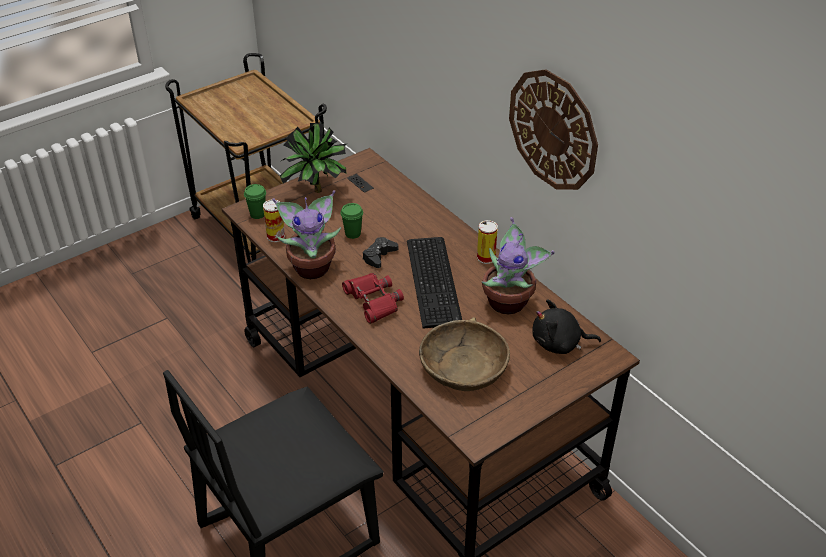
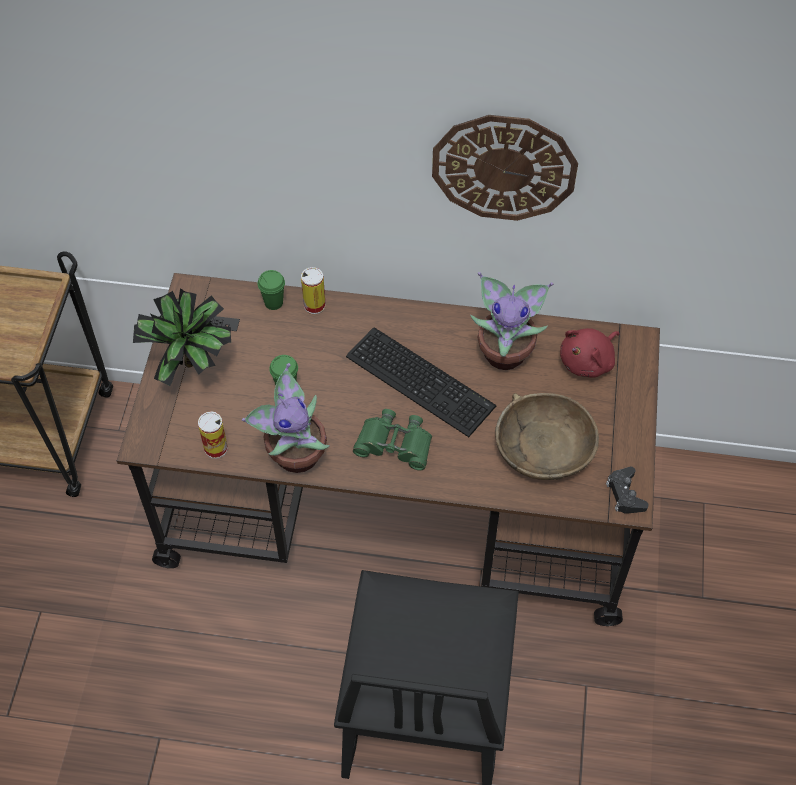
camera: 45 degrees left, 15 degrees up
(257, 214) = (164, 438): green cup -> green cup (273, 302)
(373, 301) = (394, 444): red binoculars -> green binoculars
(379, 256) = (341, 392): black game controller -> black game controller (625, 494)
(486, 257) = (434, 320): can -> can (314, 305)
(559, 343) = (588, 361): black plush toy -> red plush toy

